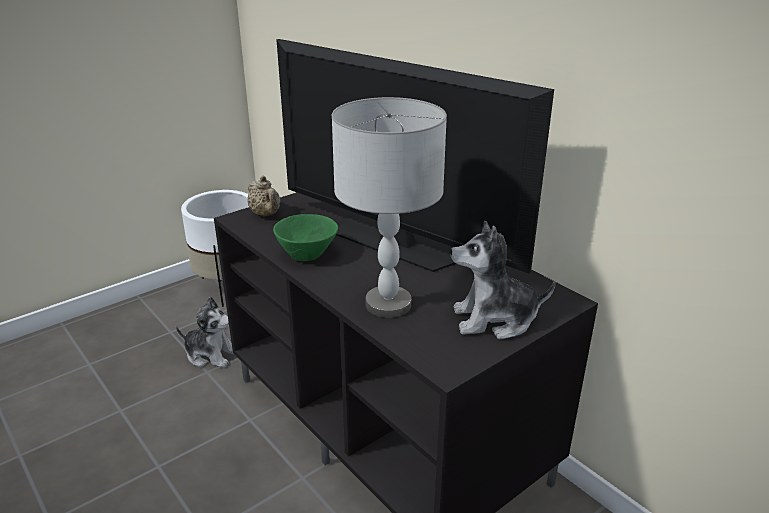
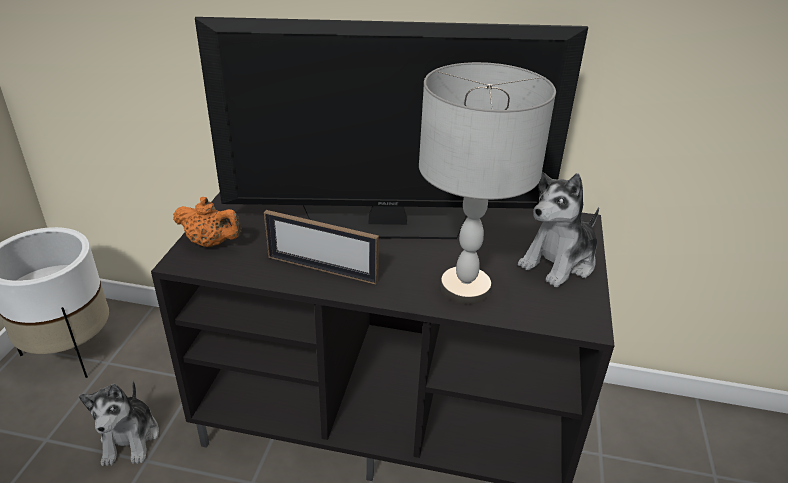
camera: 40 degrees left, 5 degrees up
(210, 354) = (130, 438): plush toy -> plush toy turned 105 degrees clockwise
(266, 214) = (211, 243): beige teapot -> orange teapot
(309, 254) = (322, 269): green bowl -> picture frame

